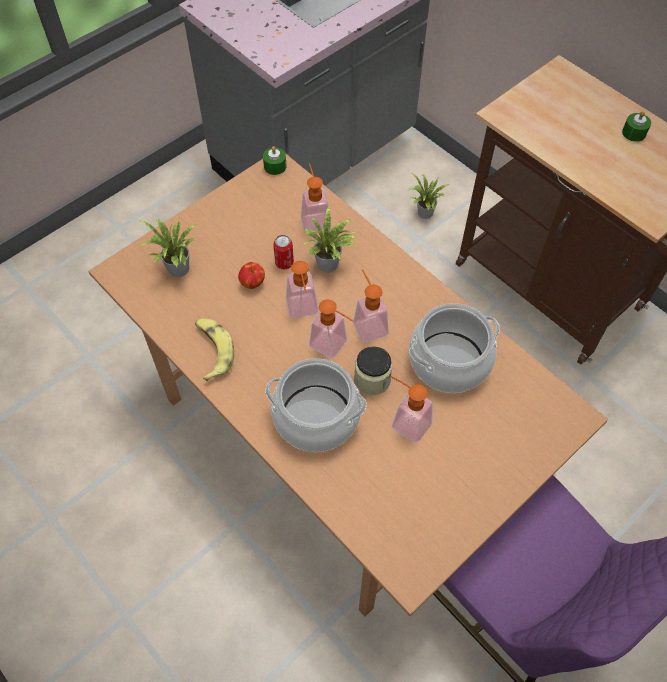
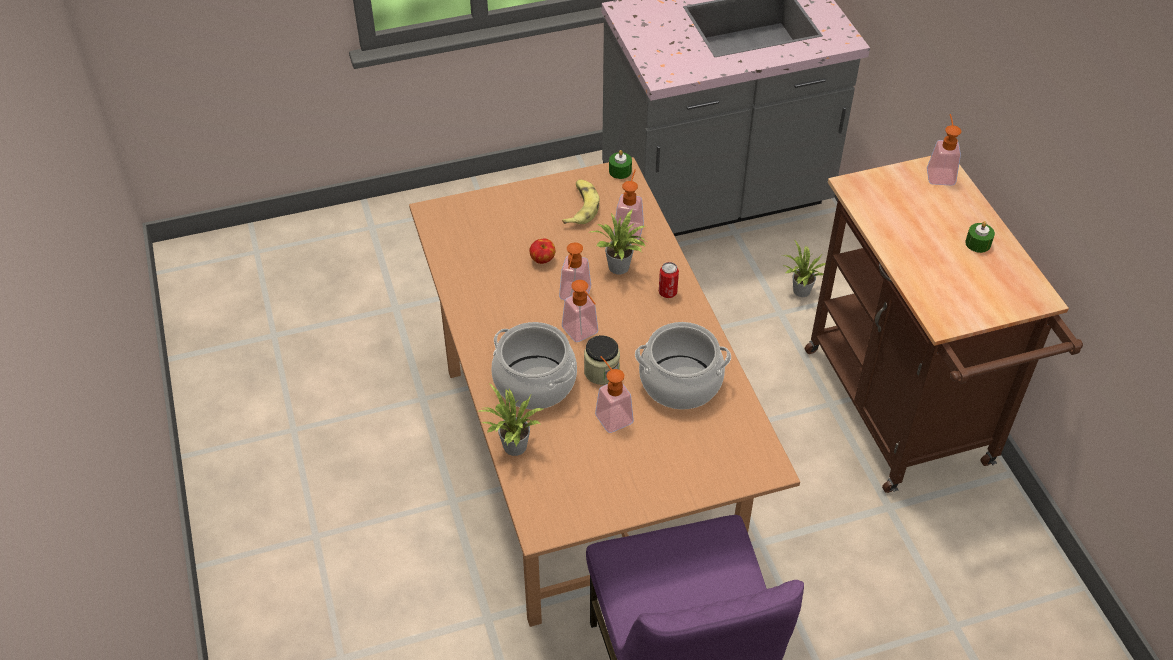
camera: 25 degrees right, 10 degrees down
(177, 271) = (483, 228): potted plant -> potted plant (512, 448)
(213, 350) = (477, 300): banana -> banana (581, 207)
(284, 263) = (580, 253): can -> can (667, 292)
(368, 324) = (625, 327): soap dispenser -> soap dispenser (940, 173)

